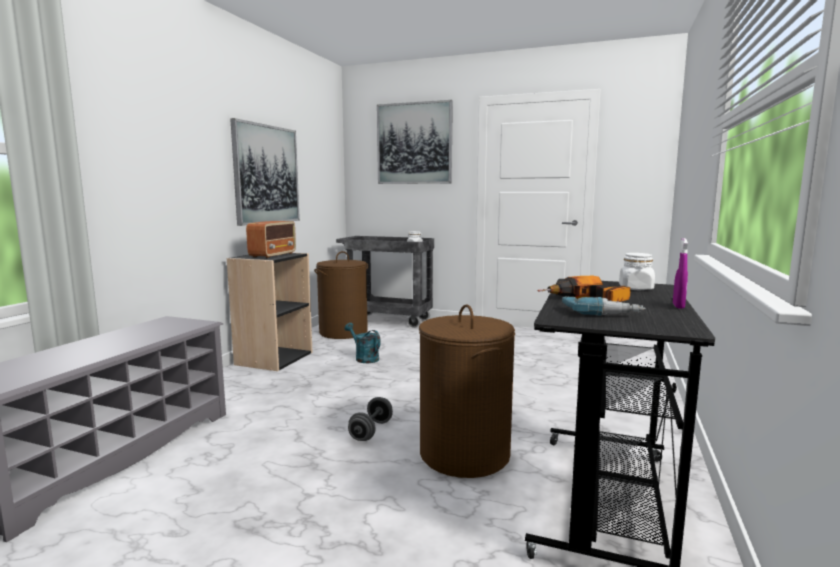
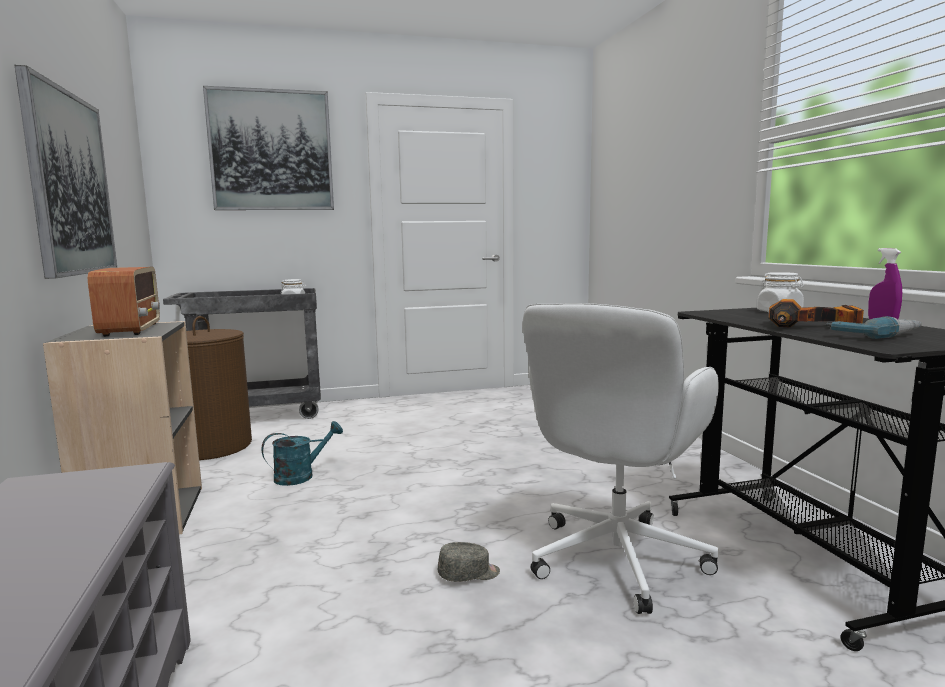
camera: 35 degrees left, 0 degrees up
(364, 358) = (301, 476): turquoise watering can -> turquoise watering can turned 135 degrees clockwise
(371, 431) = (469, 574): grey dumbbell -> grey cap
(464, 454) = (615, 560): brown laundry basket -> white office chair

